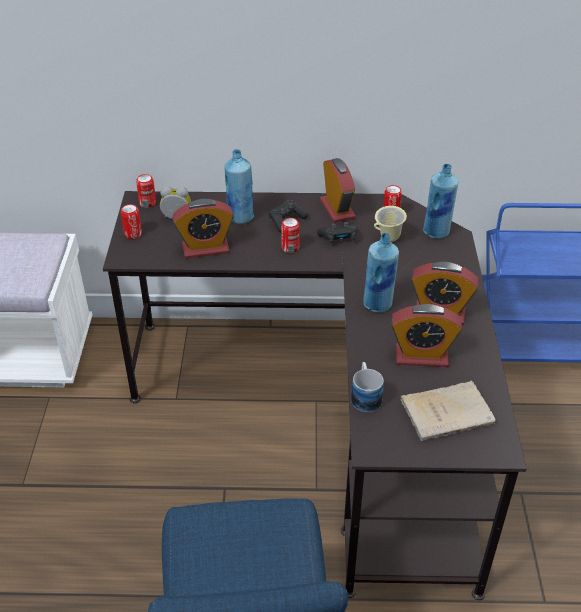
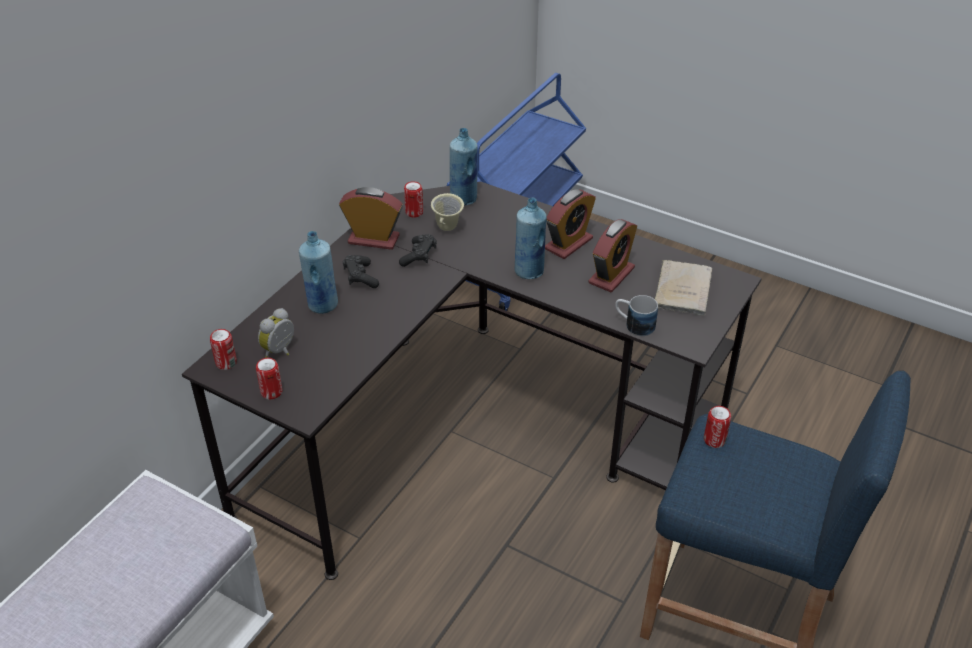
camera: 60 degrees left, 0 degrees up
(205, 248) = (350, 347): alarm clock -> none
(290, 248) = (403, 291): can -> can (714, 440)

